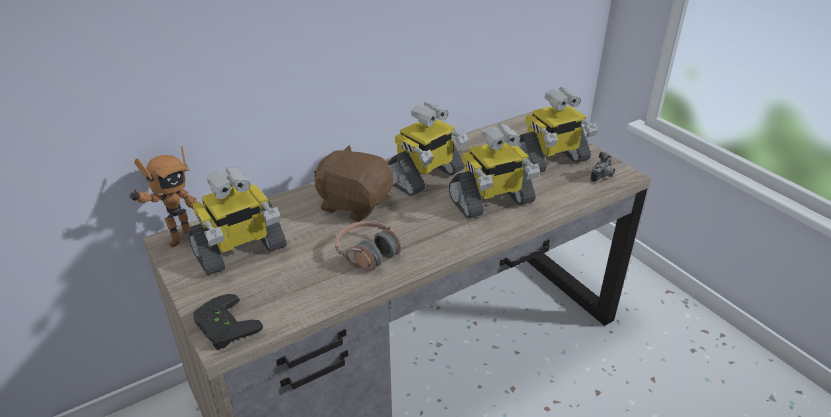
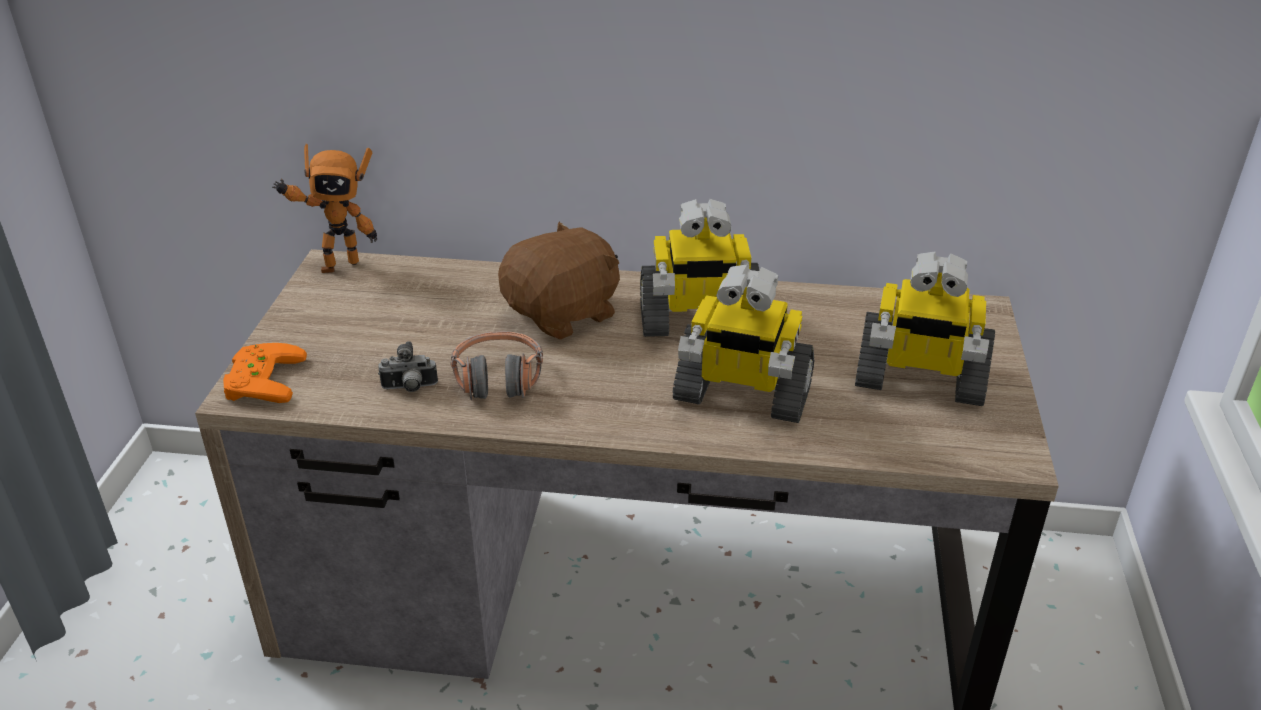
camera: 40 degrees right, 0 degrees up
(222, 327) = (259, 379): black game controller -> orange game controller
(239, 251) = (375, 308): toy robot -> none
(354, 204) = (563, 314): brown plush toy -> brown plush toy turned 75 degrees clockwise
(602, 177) = (969, 443): camera -> camera (409, 388)

